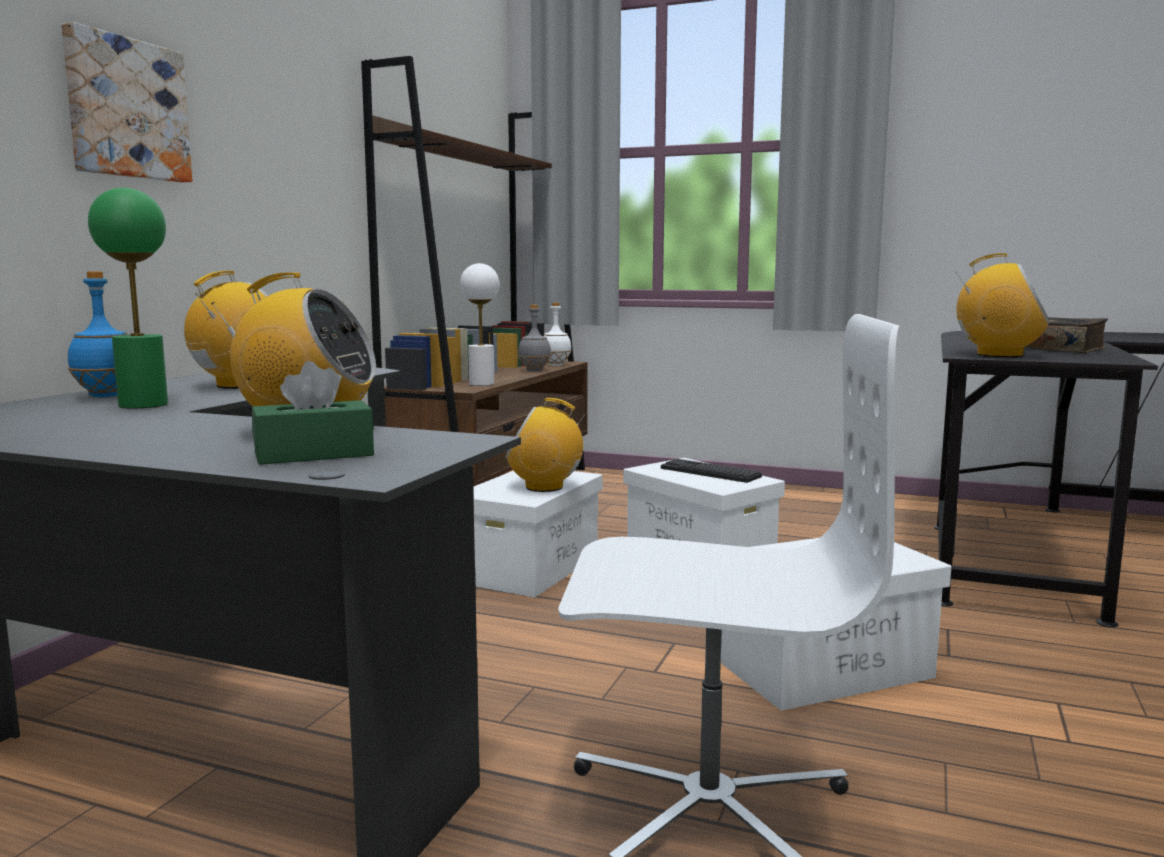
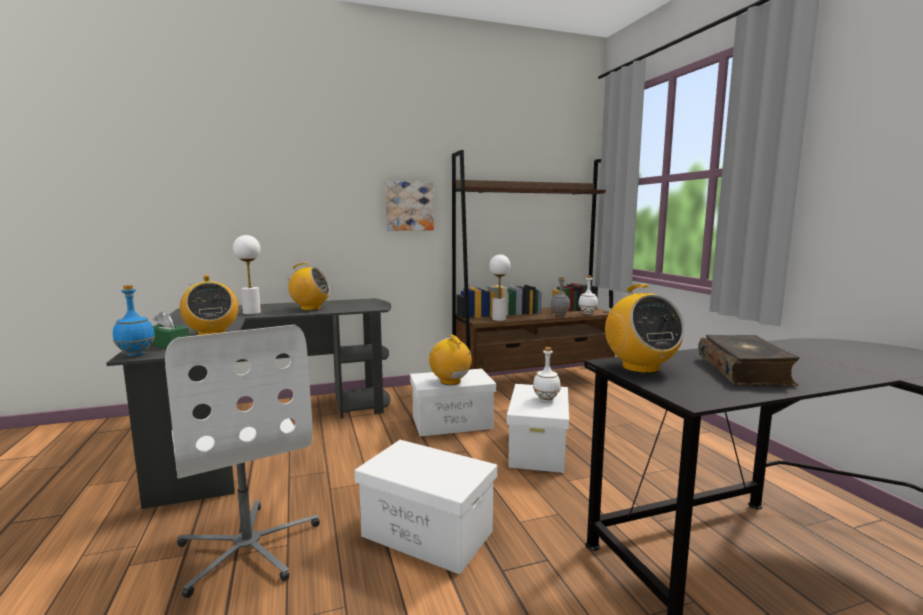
camera: 50 degrees right, 0 degrees up
(107, 396) = (266, 306): blue bottle -> blue bottle (136, 354)
(125, 109) = (306, 197): picture -> picture (409, 206)
(143, 405) = (251, 313): green table lamp -> white table lamp
(710, 472) = (546, 400): keyboard -> white bottle

